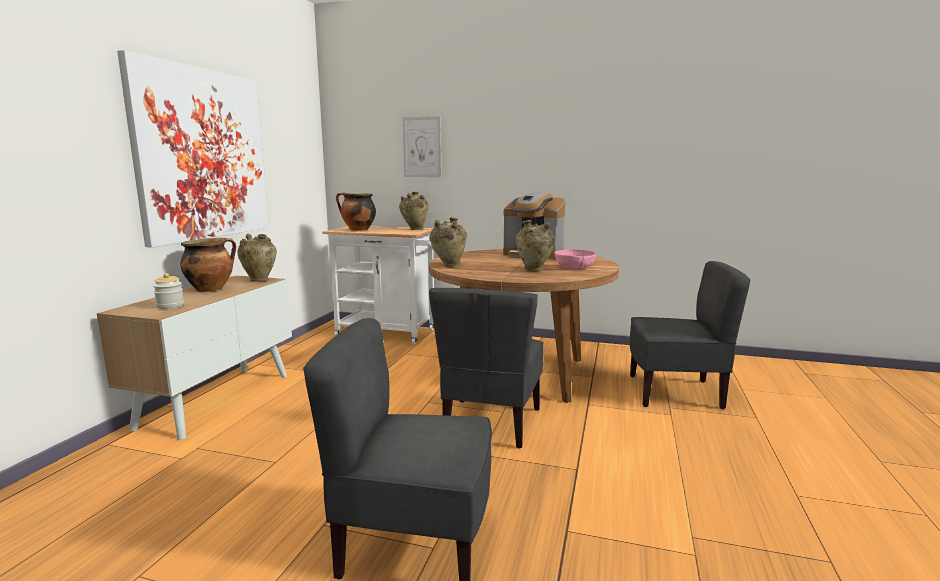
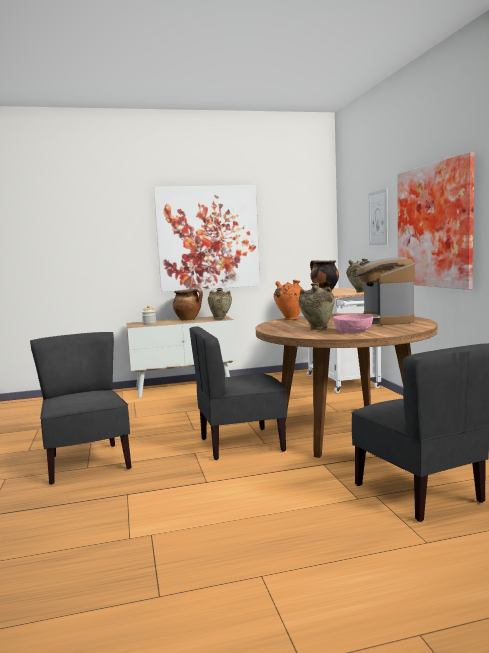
camera: 60 degrees right, 5 degrees down
(448, 265) = (290, 319): beige vase -> orange vase
(527, 162) = (437, 225): none -> picture

